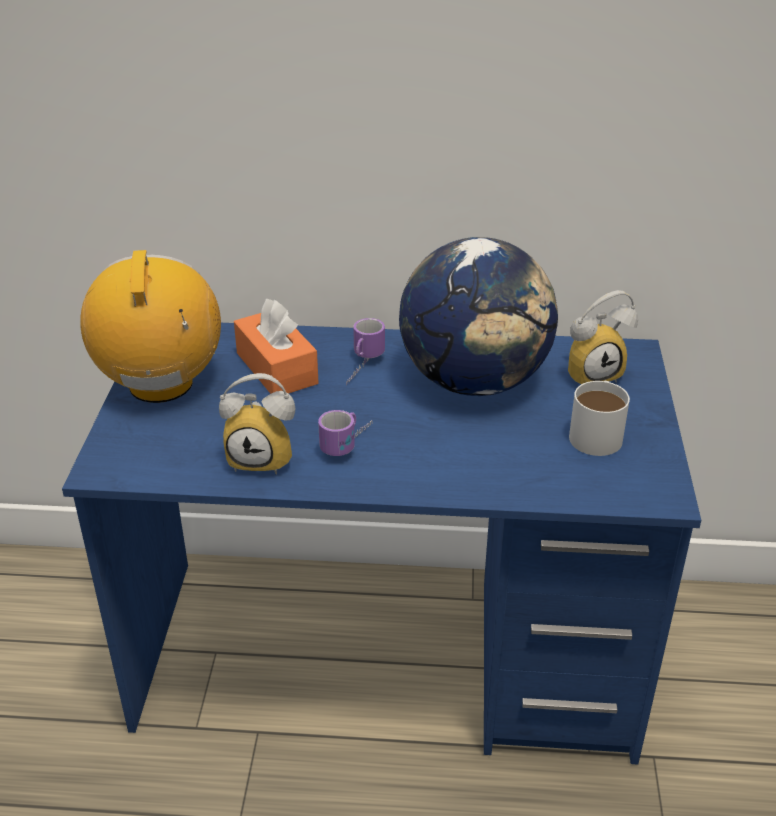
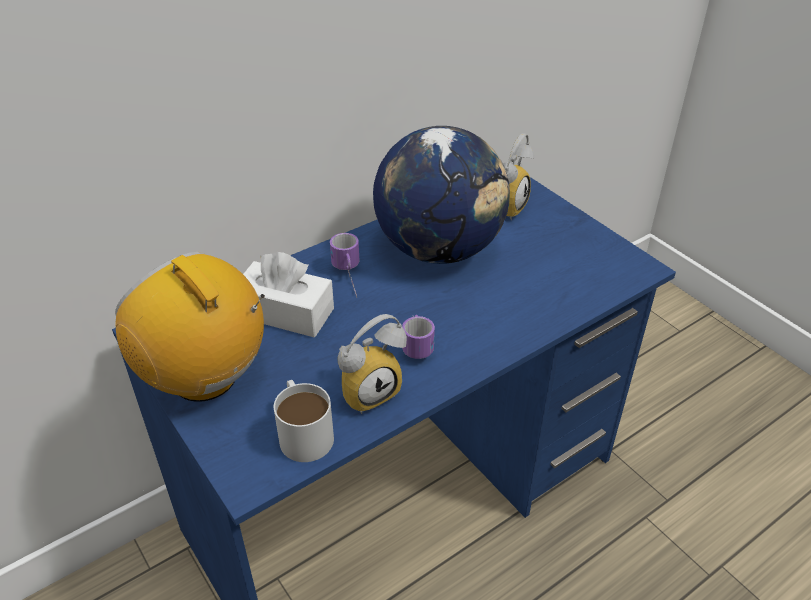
camera: 40 degrees left, 5 degrees up
(276, 368) = (285, 312): orange tissue box -> white tissue box
(597, 432) = (555, 245): white mug -> white mug (303, 431)

